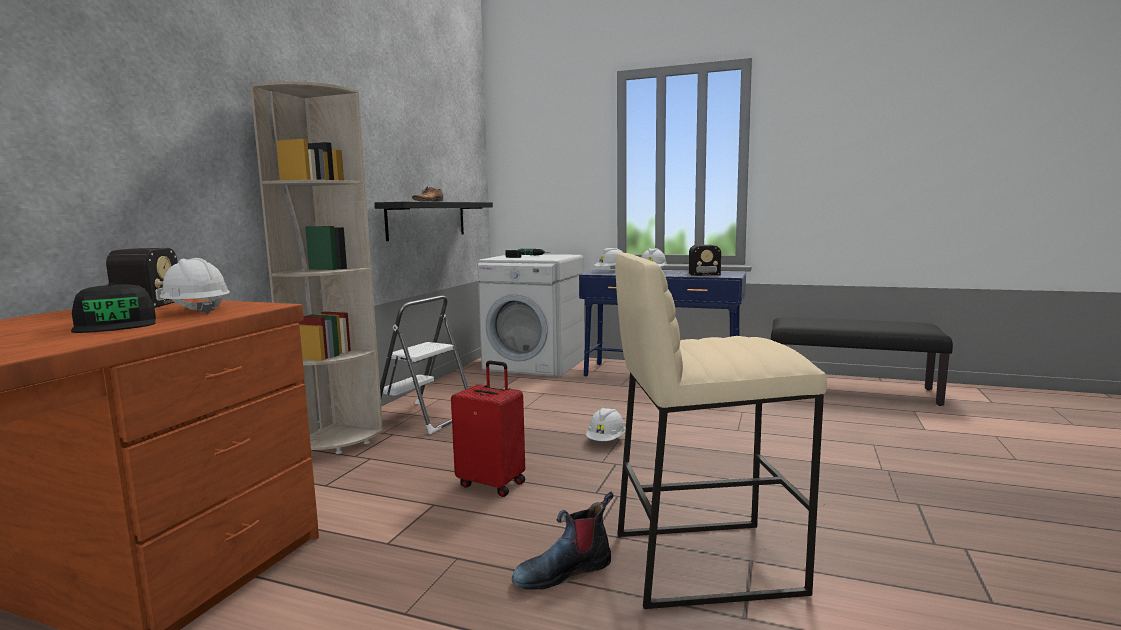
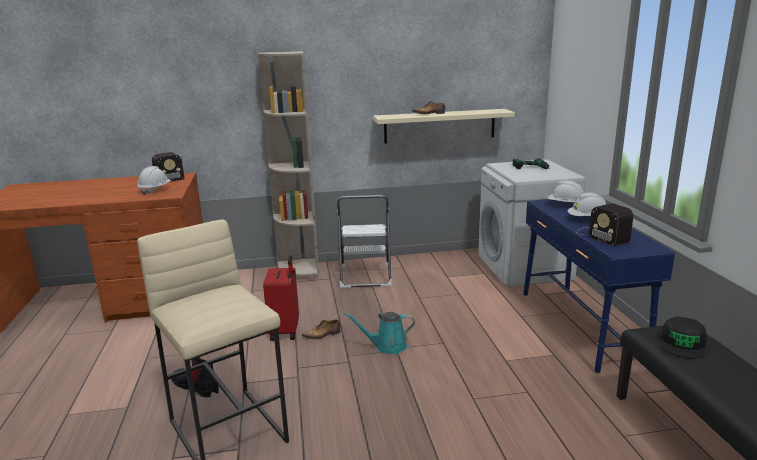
camera: 60 degrees right, 10 degrees up
(116, 324) = (117, 193): black cap -> black cap (683, 344)
(427, 220) = (439, 126): black shelf -> beige shelf
(535, 465) = (322, 335): none -> shoe
(606, 440) = (387, 346): white hard hat -> turquoise watering can

